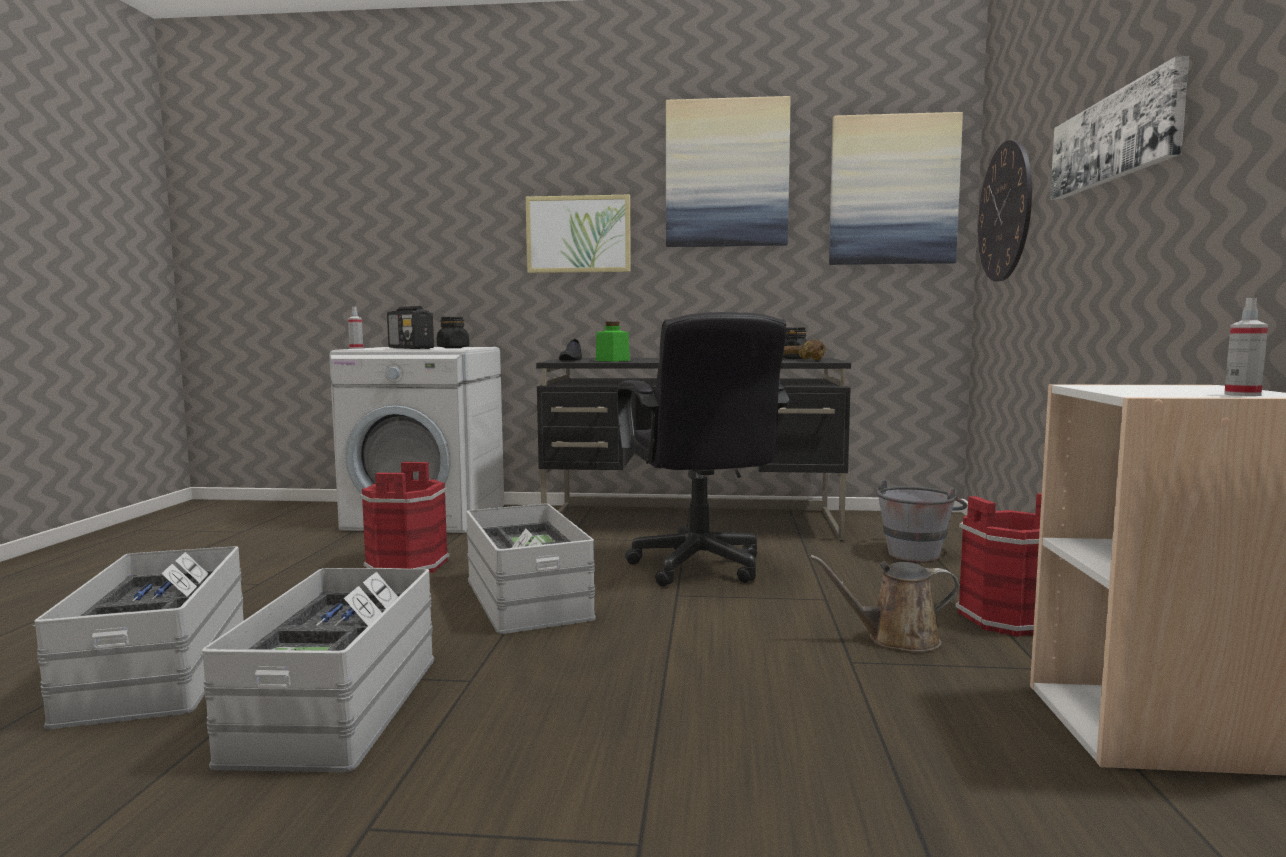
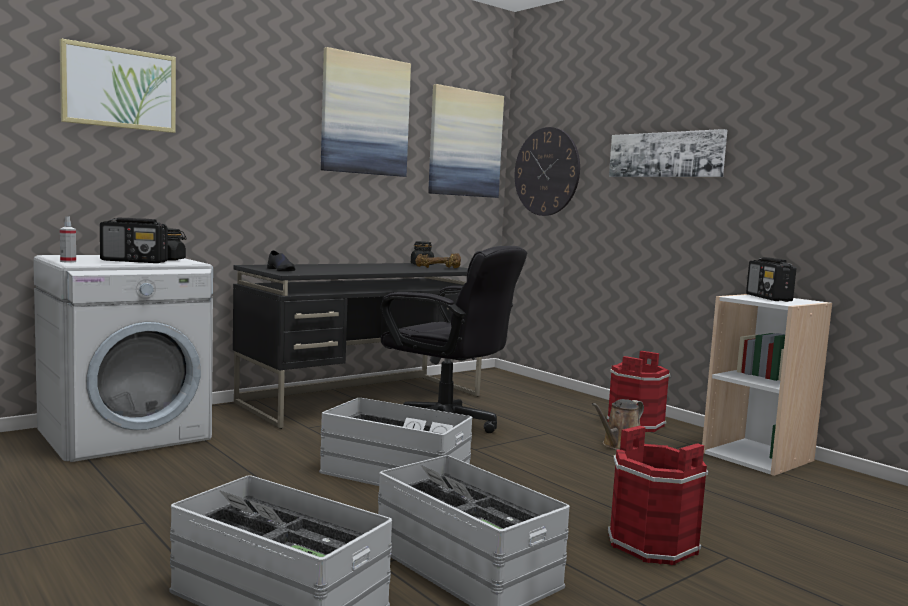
camera: 45 degrees left, 0 degrees up
(406, 565) = (238, 475): red bucket -> red bucket (652, 544)
(578, 234) = (249, 152): picture -> picture (119, 88)
(612, 360) = (322, 271): green jar -> none
(917, 552) = (528, 396): grey bucket -> none
(1171, 389) = (768, 298): none -> radio
(1242, 394) = (805, 302): spray bottle -> none

